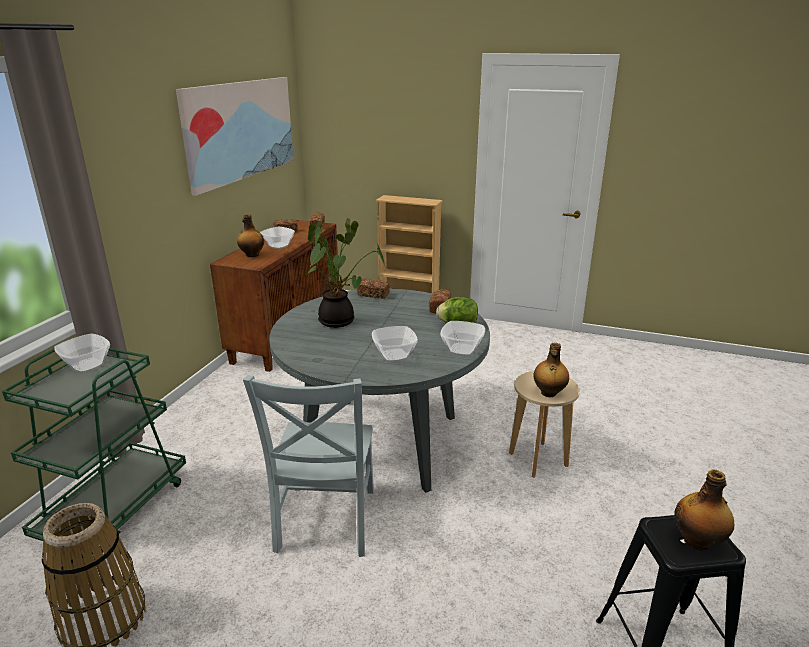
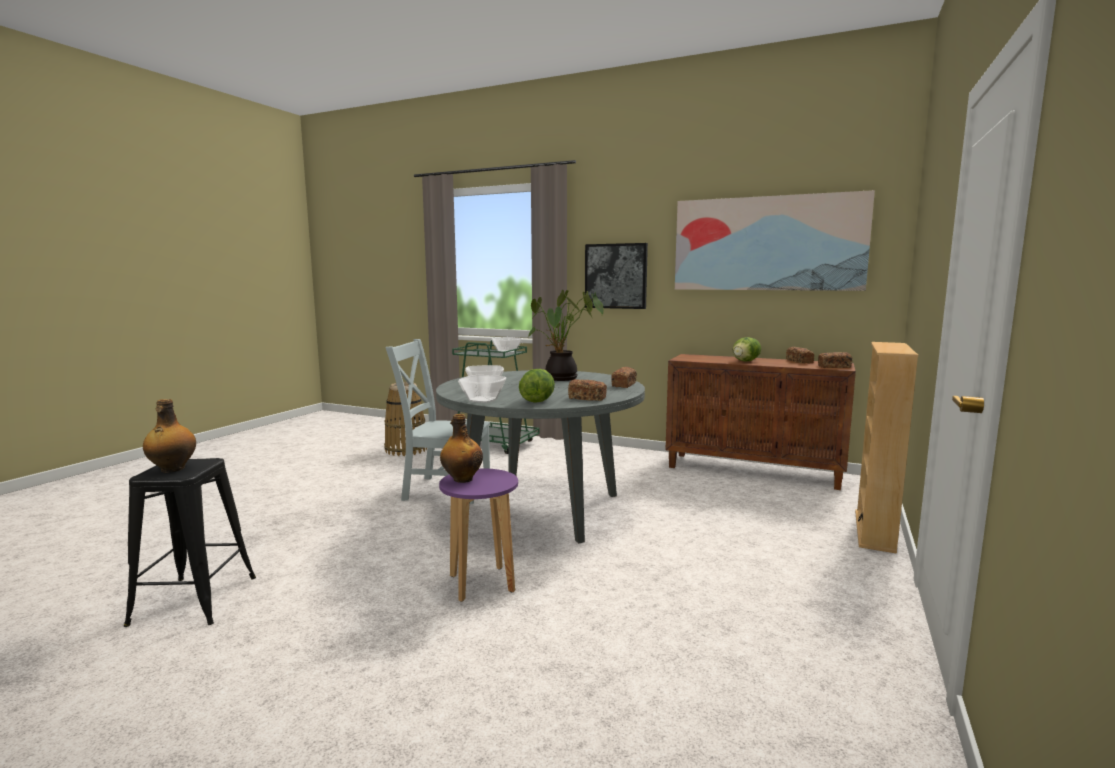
camera: 95 degrees right, 15 degrees down
(136, 196) = (616, 276): none -> picture
(252, 255) = (709, 358): bottle -> none
(278, 245) = (745, 361): bowl -> lettuce
(538, 459) = (482, 584): beige stool -> purple stool

